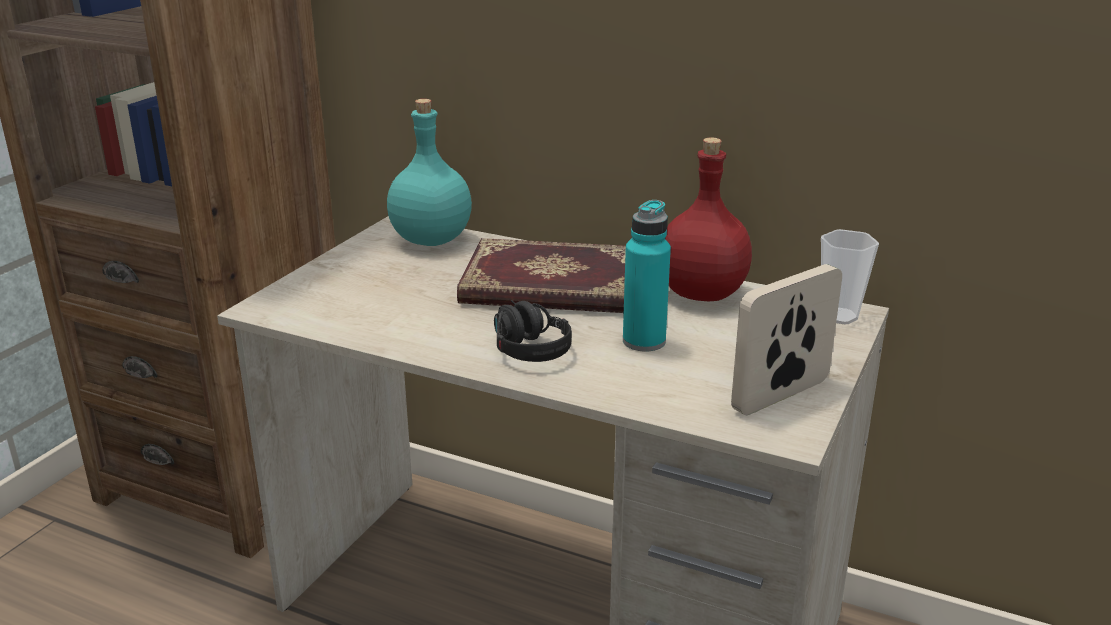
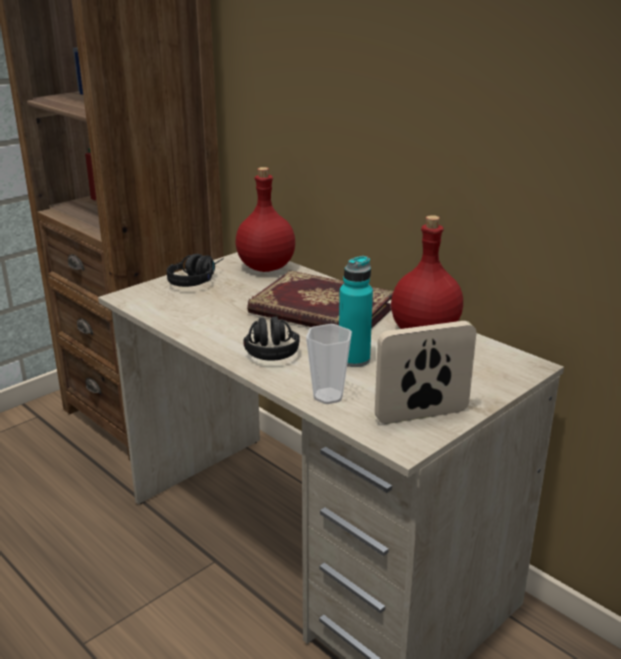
camera: 20 degrees right, 0 degrees up
(347, 269) = (197, 279): none -> black headphones
(430, 240) = (265, 268): turquoise bottle -> red bottle
(839, 316) = (517, 366): cup -> cup (328, 396)

